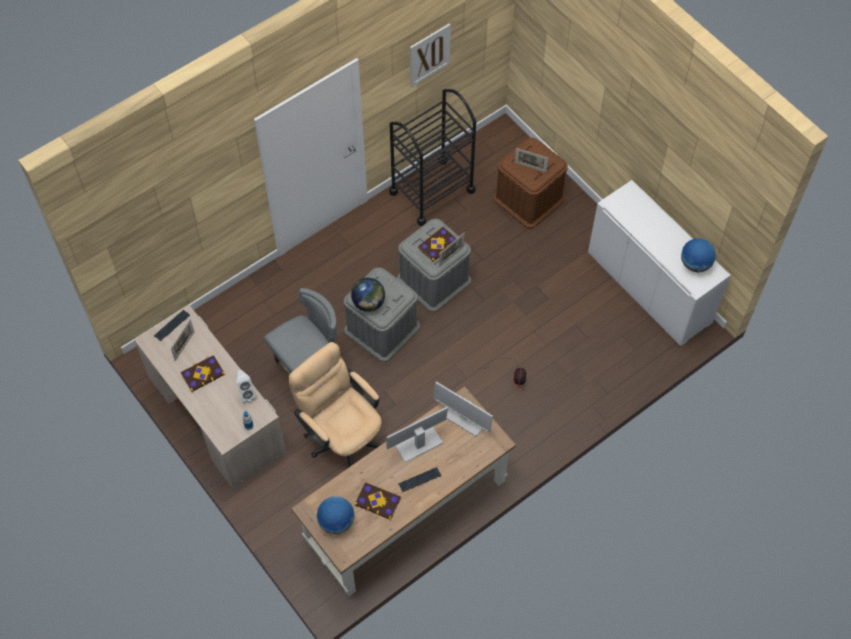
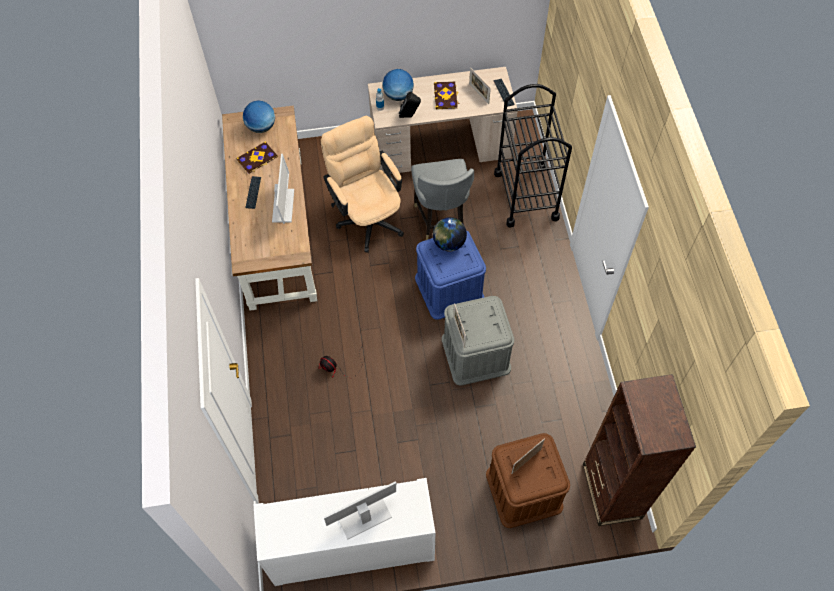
camera: 120 degrees right, 0 degrees up
(246, 393) = (409, 116): white speaker -> black speaker
(342, 436) = (367, 216): beige office chair -> beige office chair turned 105 degrees counterclockwise
(382, 328) = (449, 288): grey storage box -> blue storage box
(429, 54) = (661, 334): picture -> none
(432, 191) = (579, 402): black cart -> black cart (526, 195)
(437, 244) = (479, 326): book -> none
(463, 418) = (283, 247): monitor -> monitor (365, 517)
(492, 145) = (611, 491): none -> brown bookcase
(695, 264) = (292, 531): globe -> globe (398, 95)

